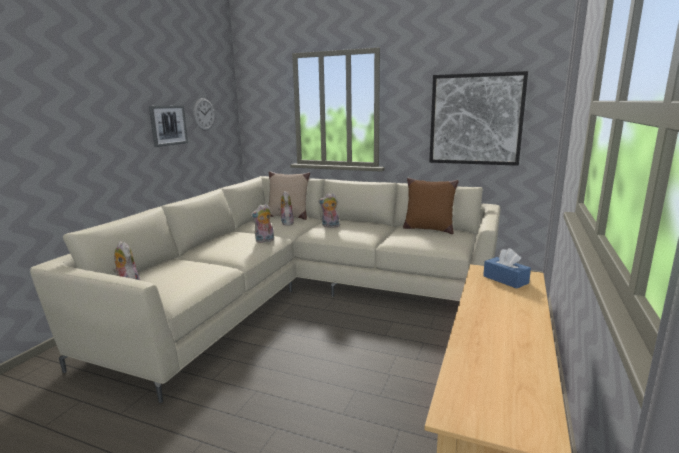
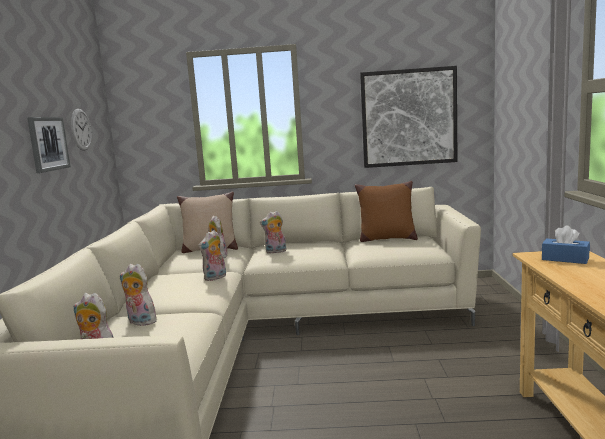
camera: 20 degrees left, 5 degrees down
(181, 266) = (139, 322): none -> plush toy

